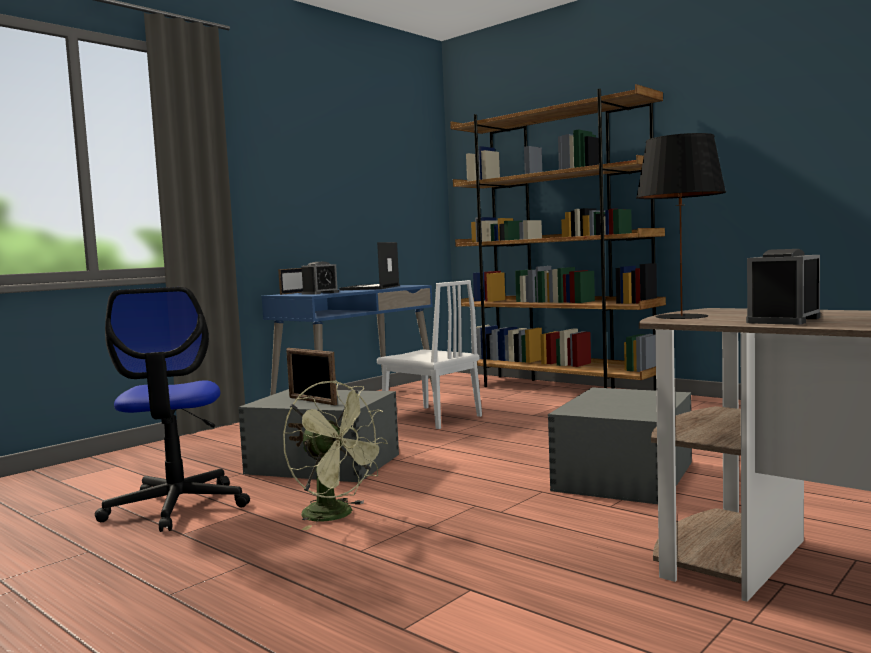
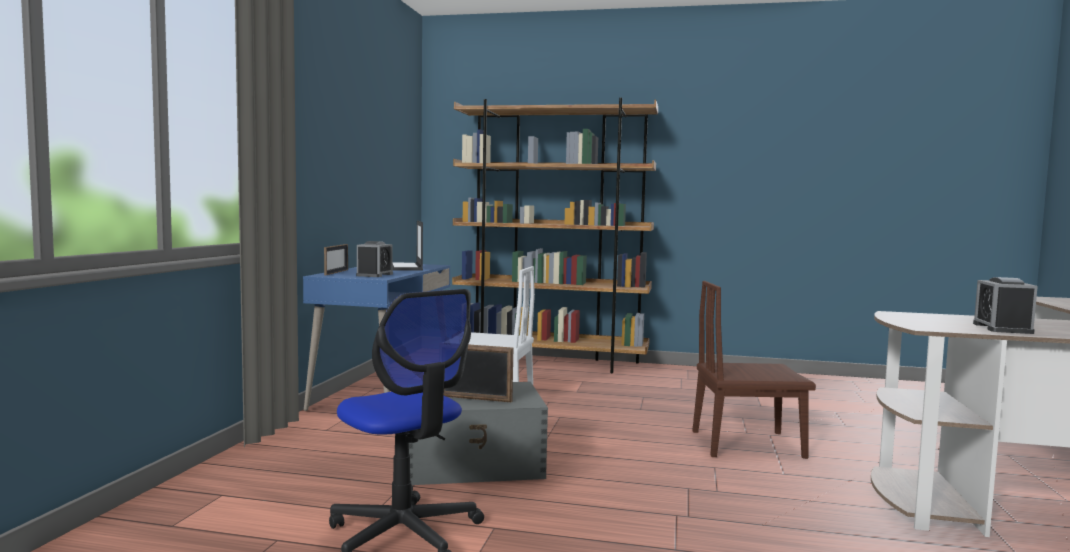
camera: 30 degrees left, 0 degrees up
(337, 515) = (589, 517): green fan -> none
(625, 475) = (747, 444): grey storage box -> brown chair
(681, 317) = (916, 323): black table lamp -> none

